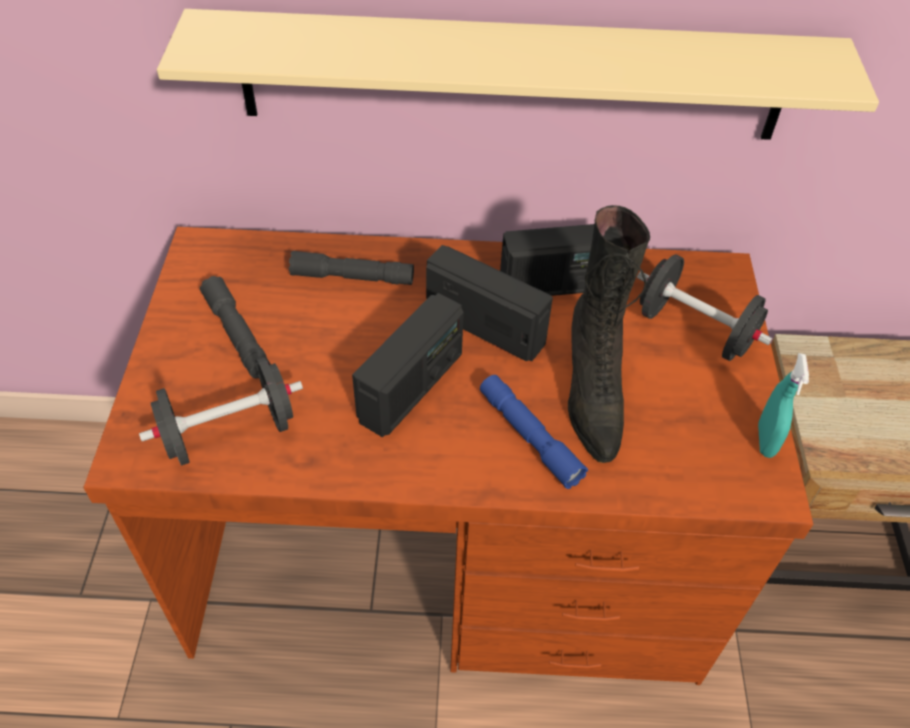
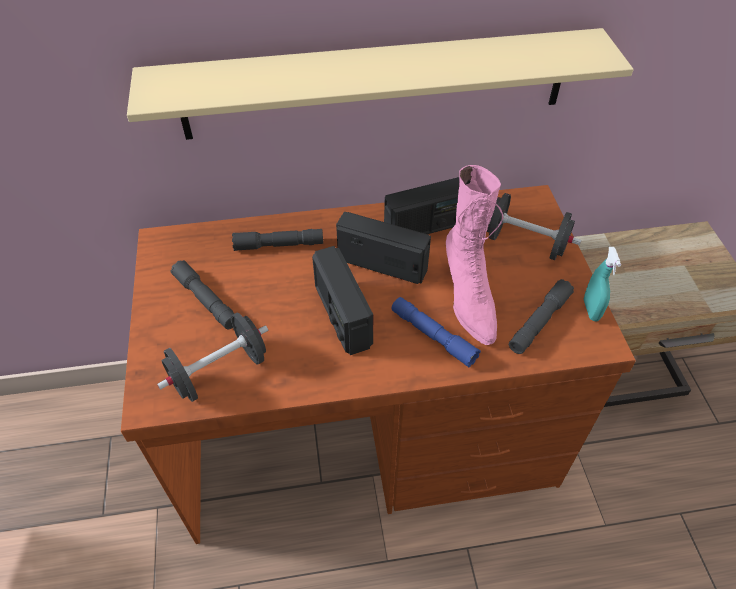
camera: 10 degrees left, 0 degrees up
(411, 387) = (342, 316): radio -> radio turned 135 degrees clockwise
(592, 395) = (468, 299): black boot -> pink boot
(685, 444) = (539, 322): none -> grey flashlight

